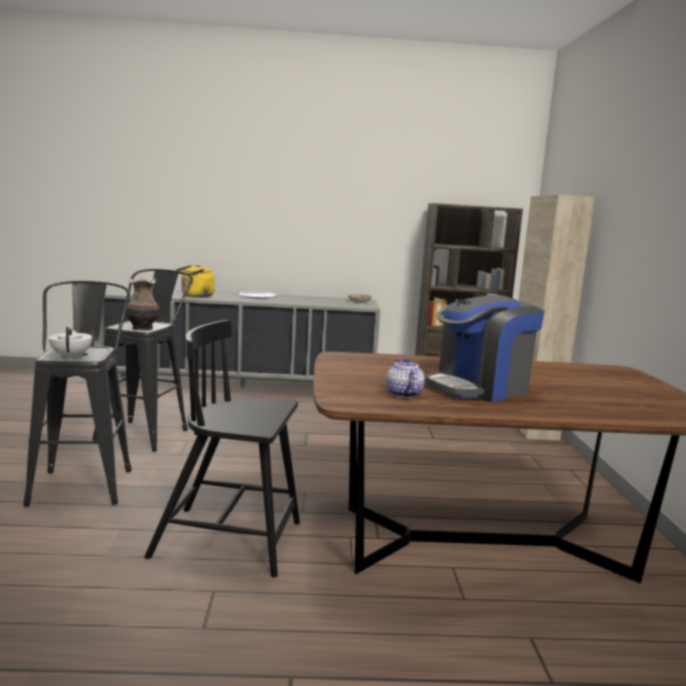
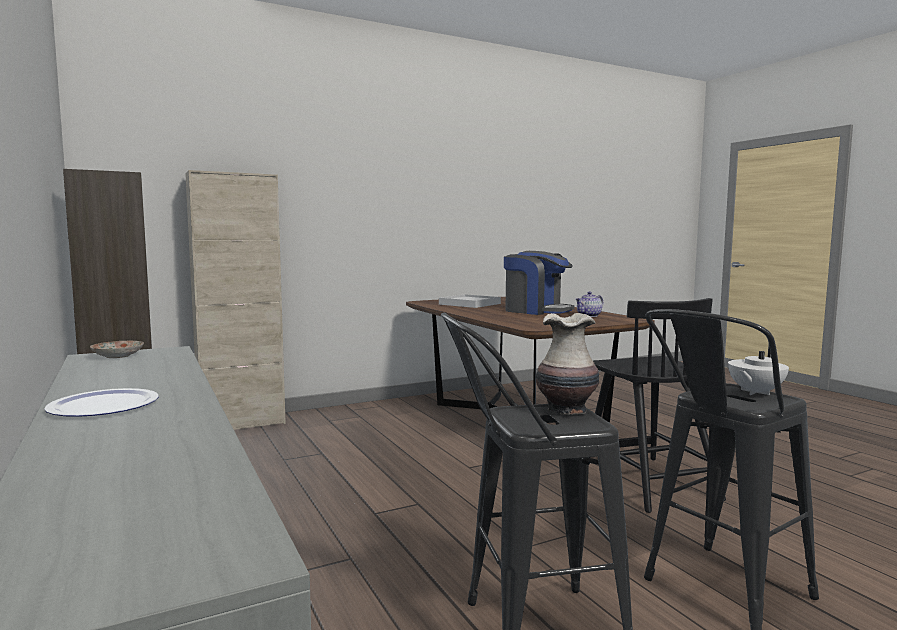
camera: 115 degrees left, 5 degrees down
(196, 296) = (178, 443): yellow kettle -> none
(584, 381) = (469, 304): none -> white tray

